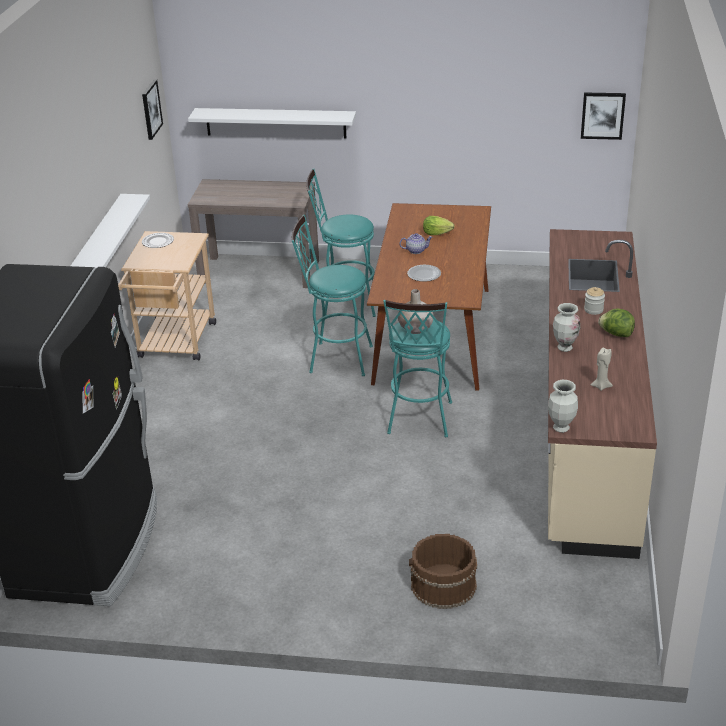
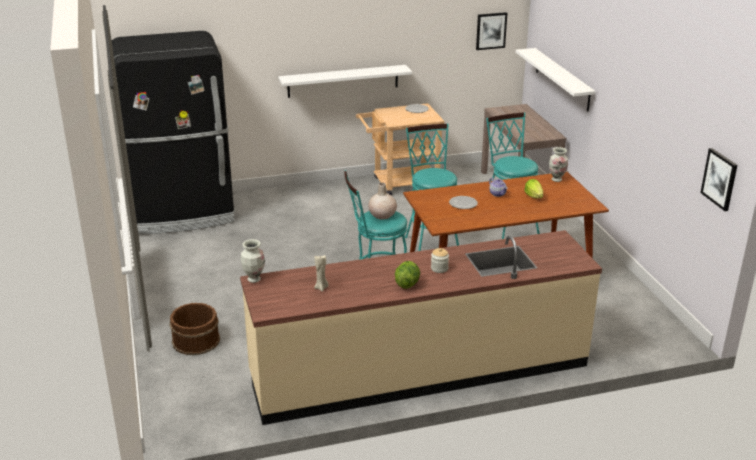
camera: 65 degrees right, 5 degrees down
(564, 348) = (369, 265): vase -> vase (556, 179)

